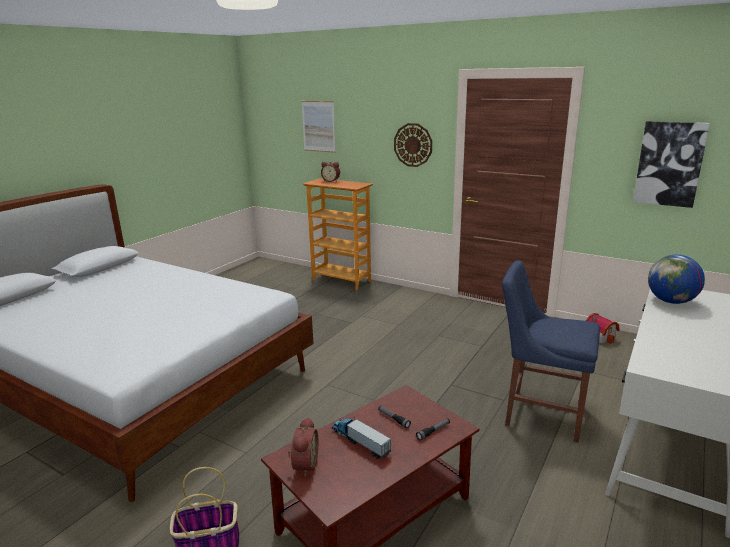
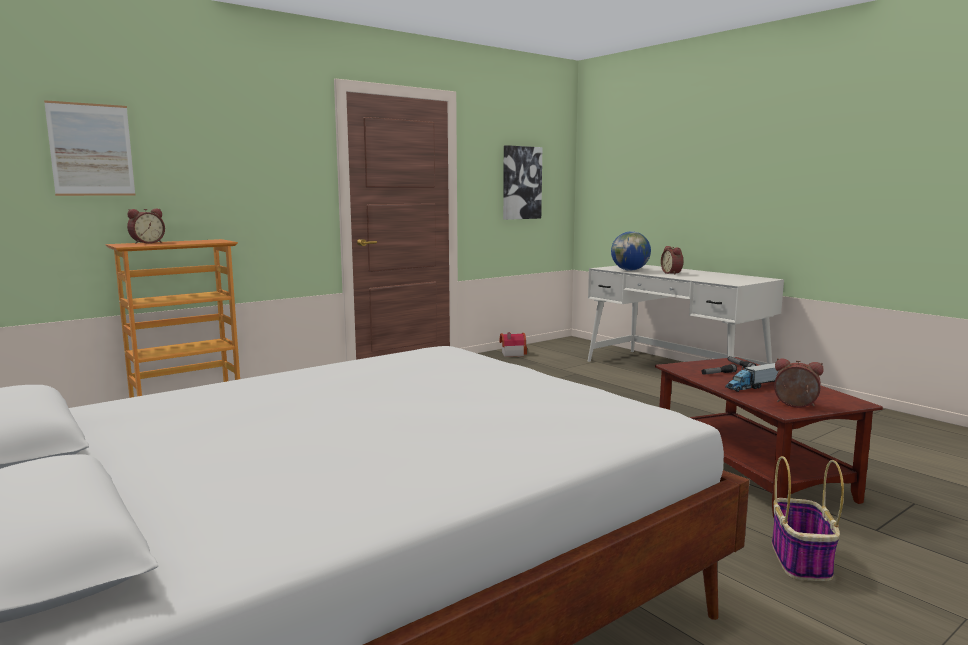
camera: 70 degrees left, 10 degrees down
(413, 145) = (279, 176): wall clock -> none
(540, 413) = (618, 393): blue chair -> none
(687, 325) = (672, 273): none -> alarm clock

